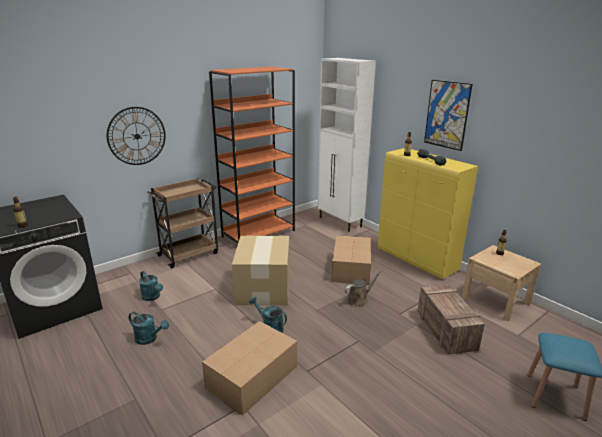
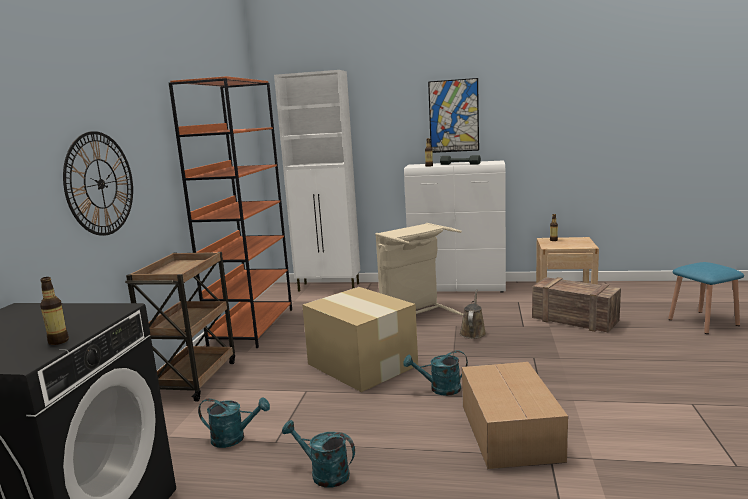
camera: 40 degrees left, 10 degrees down
(149, 339) = (324, 474): turquoise watering can -> turquoise watering can turned 135 degrees counterclockwise
(351, 268) = (416, 314): cardboard box -> beige laundry basket
(417, 260) = (458, 288): yellow cabinet -> white cabinet

